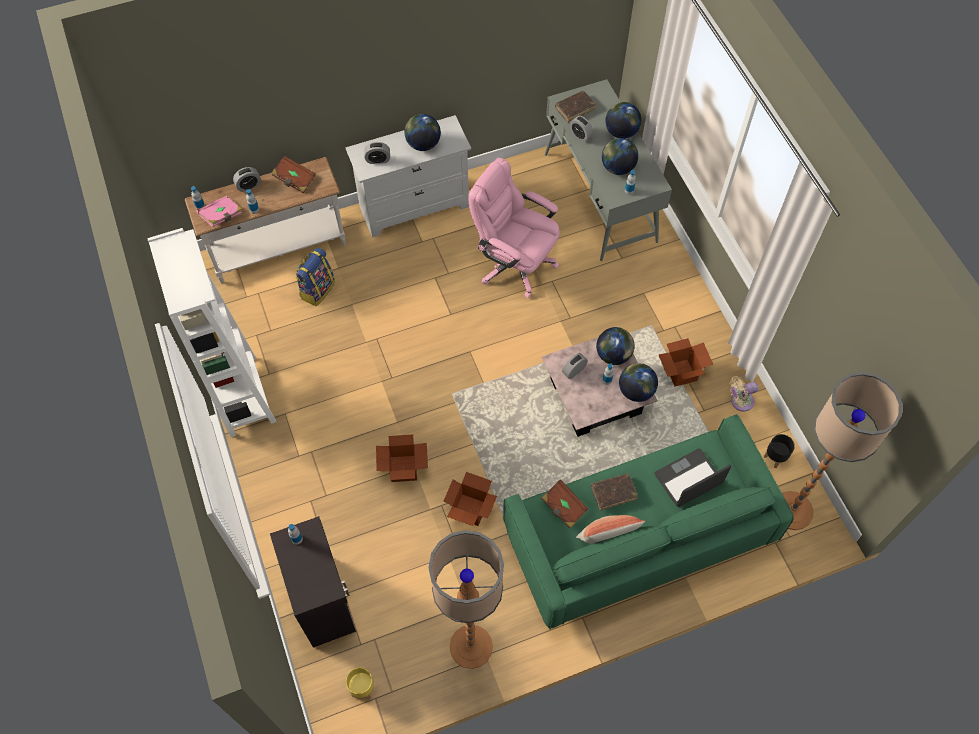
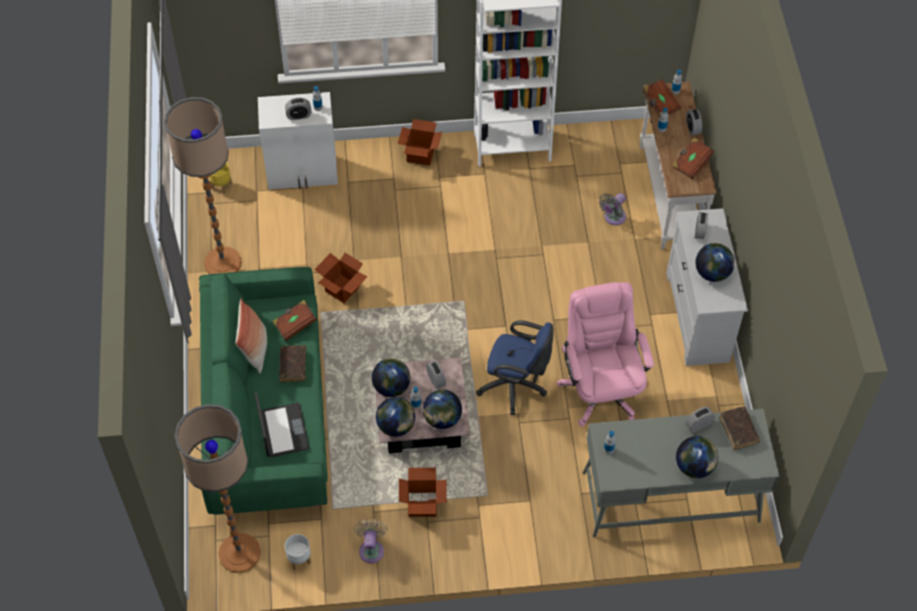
camera: 105 degrees right, 5 degrees down
(222, 216) = (660, 104): pink book -> brown book
(314, 556) = (299, 115): none -> alarm clock
(317, 289) = (613, 218): backpack -> grey fan
(323, 600) = (303, 173): black cabinet -> white cabinet
(403, 468) = (400, 248): cardboard box -> cardboard box (420, 154)
(514, 263) = (600, 390): pink office chair -> pink office chair turned 60 degrees counterclockwise
(534, 328) = (515, 386): none -> blue office chair
(617, 168) = (643, 448): globe -> globe (391, 387)
(775, 458) = (299, 559): black planter -> white planter

